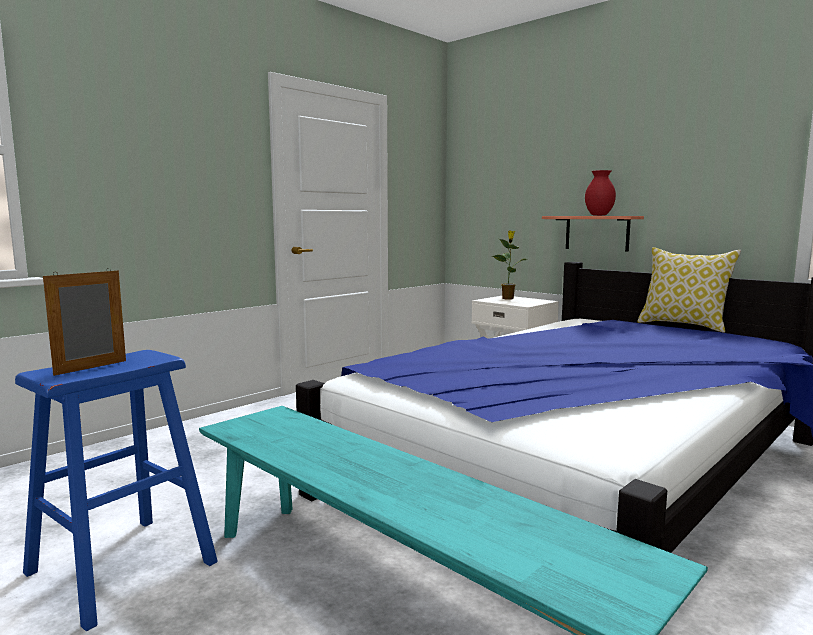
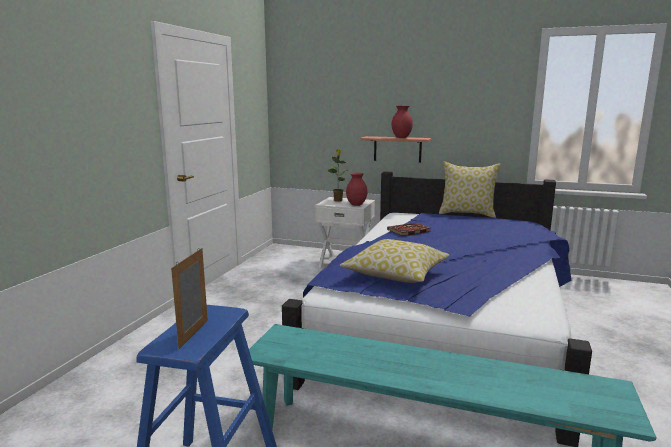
camera: 25 degrees left, 5 degrees up
(462, 370) = (395, 275): none -> pillow
(524, 303) = (356, 205): none -> red vase
(559, 334) = (408, 231): none -> book

